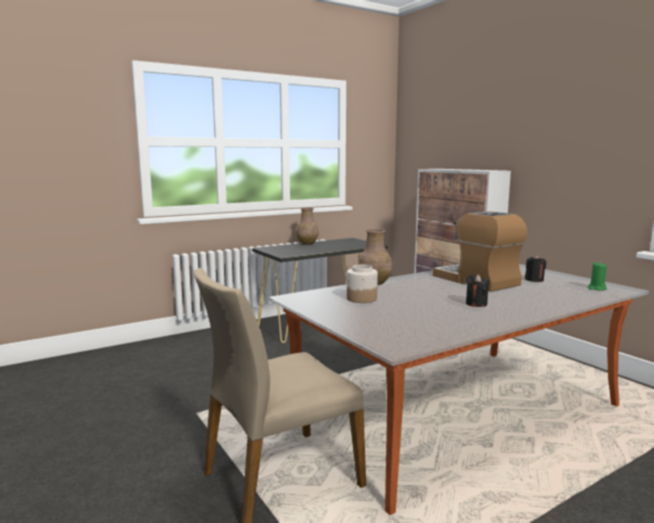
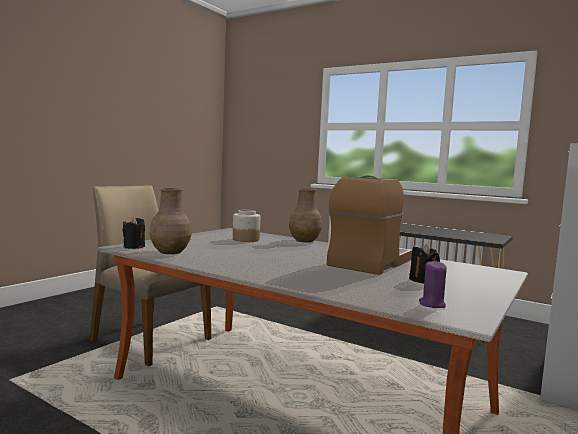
camera: 65 degrees right, 5 degrees down
(307, 243) = (439, 228): brown vase -> brown vase (170, 252)
(476, 304) = (267, 261): black candle -> black candle (134, 247)
(596, 288) = (432, 304): green candle -> purple candle

